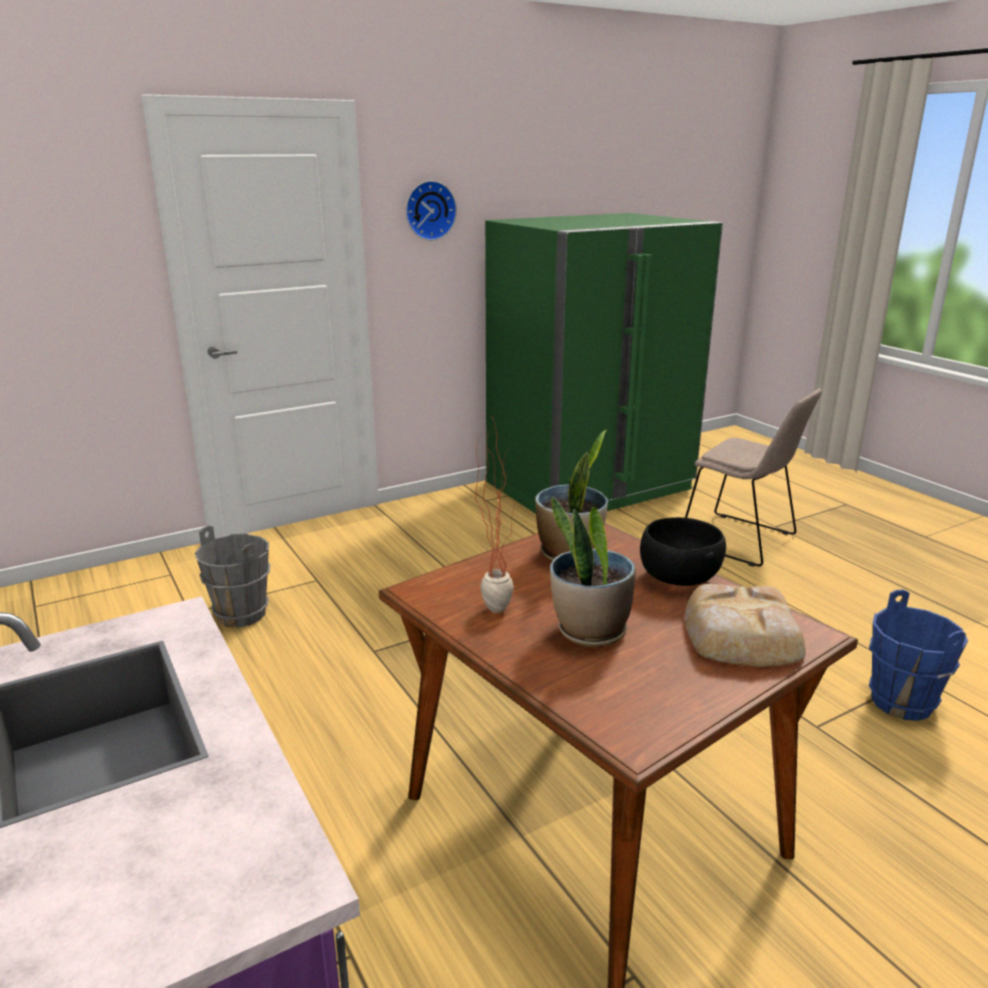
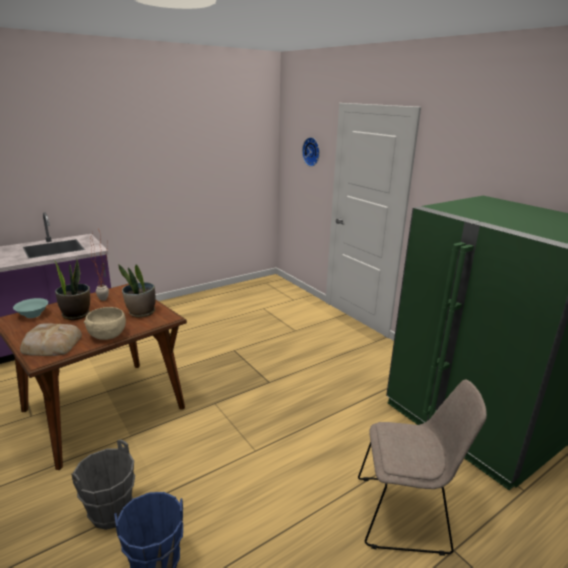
camera: 85 degrees right, 0 degrees up
(242, 614) = (263, 318): grey bucket -> grey bucket (112, 513)
(429, 210) = (449, 179): wall clock -> wall clock (312, 151)
(603, 701) = (32, 315): none -> turquoise bowl
(678, 578) = (107, 335): black bowl -> beige bowl
(742, 541) = (405, 514): beige chair -> beige chair turned 120 degrees counterclockwise

